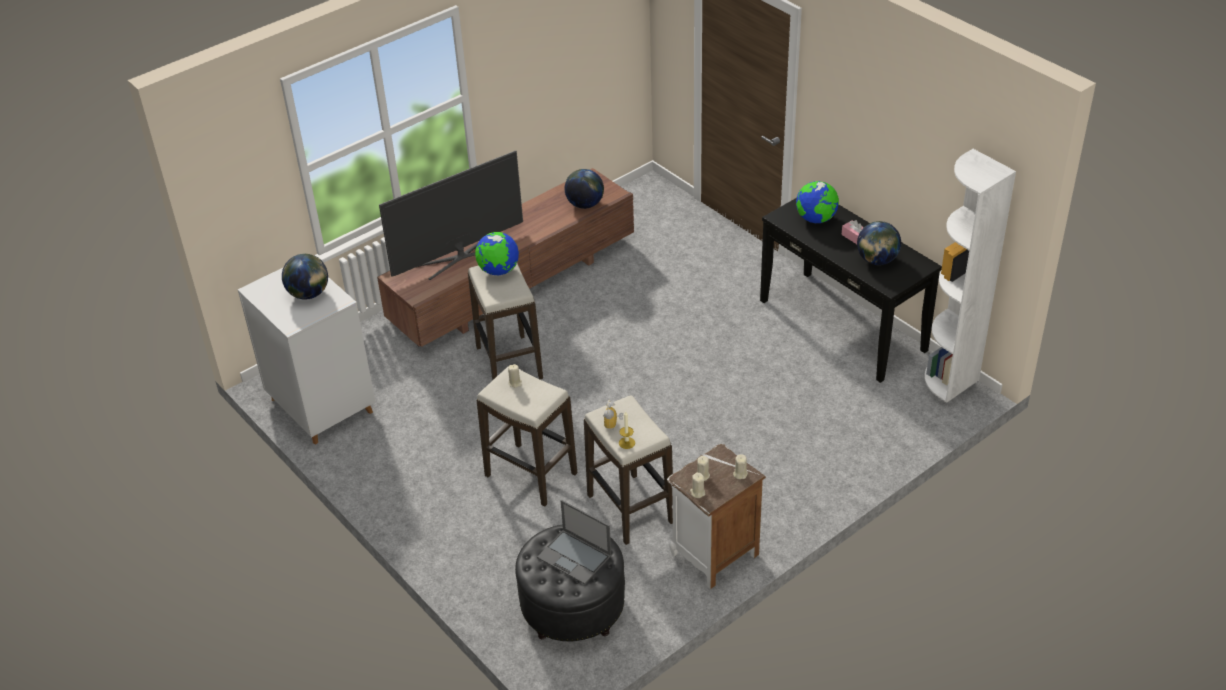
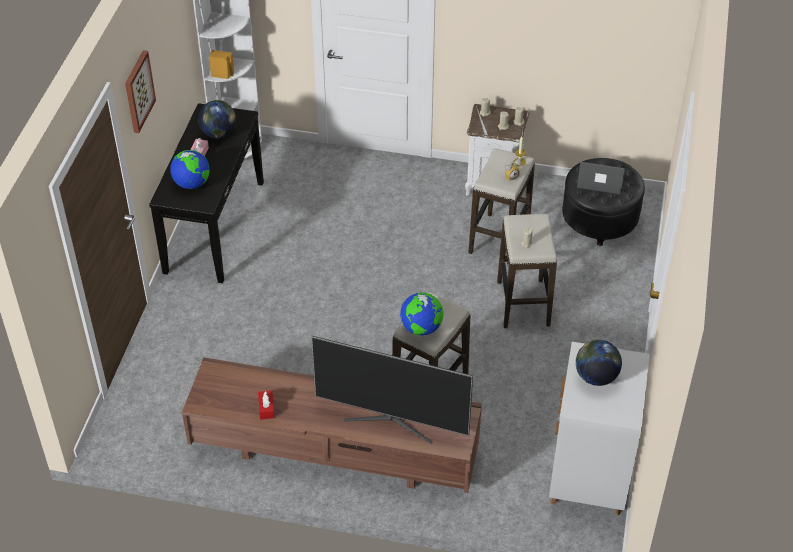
camera: 130 degrees left, 5 degrees up
(547, 204) = (266, 408): none -> red tissue box
(575, 557) = (600, 180): laptop -> laptop turned 75 degrees counterclockwise
(585, 204) = (245, 382): globe -> none
(840, 85) = (138, 91): none -> picture

